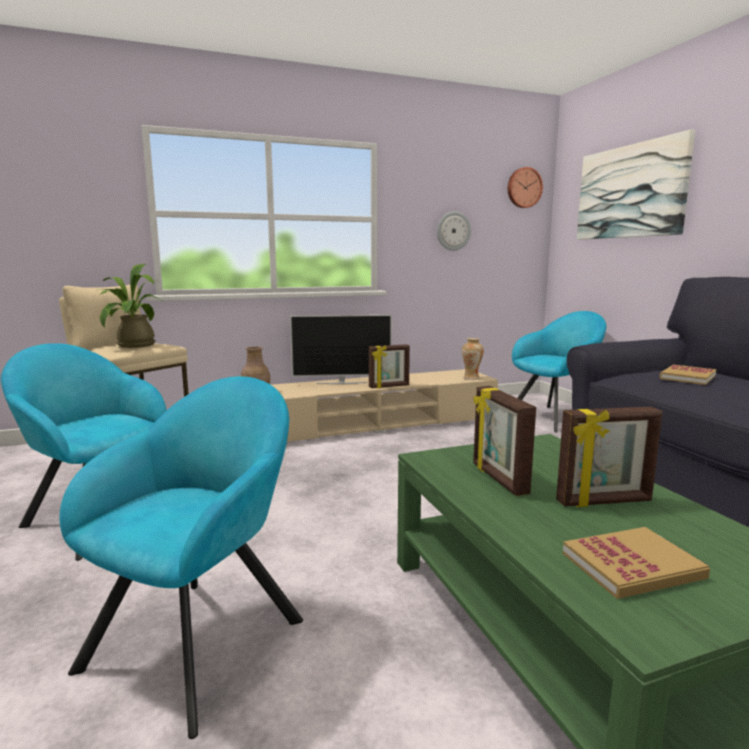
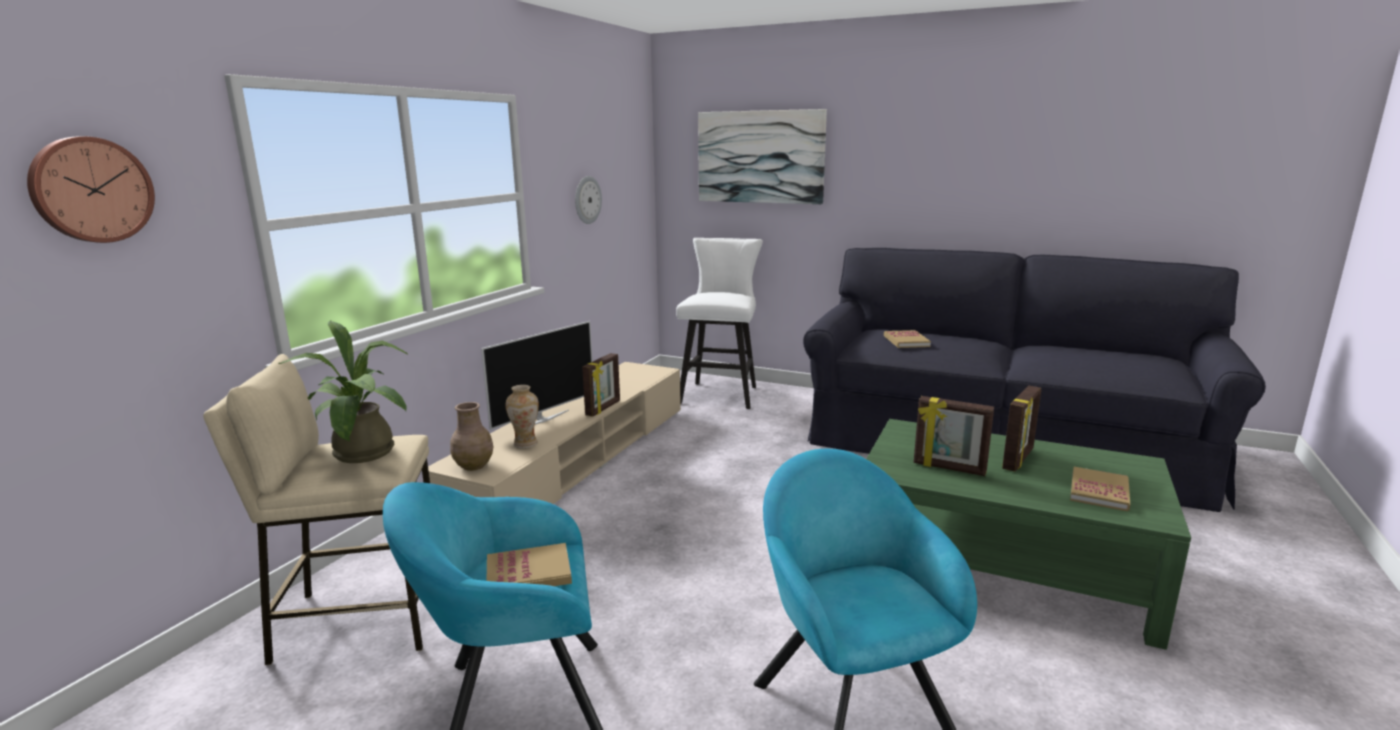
camera: 45 degrees left, 5 degrees up
(101, 423) = (528, 573): none -> book
(471, 378) = (655, 374): vase -> vase (525, 444)
(523, 188) = (634, 141): wall clock -> wall clock (91, 190)
(555, 417) = (721, 393): turquoise armchair -> white stool

